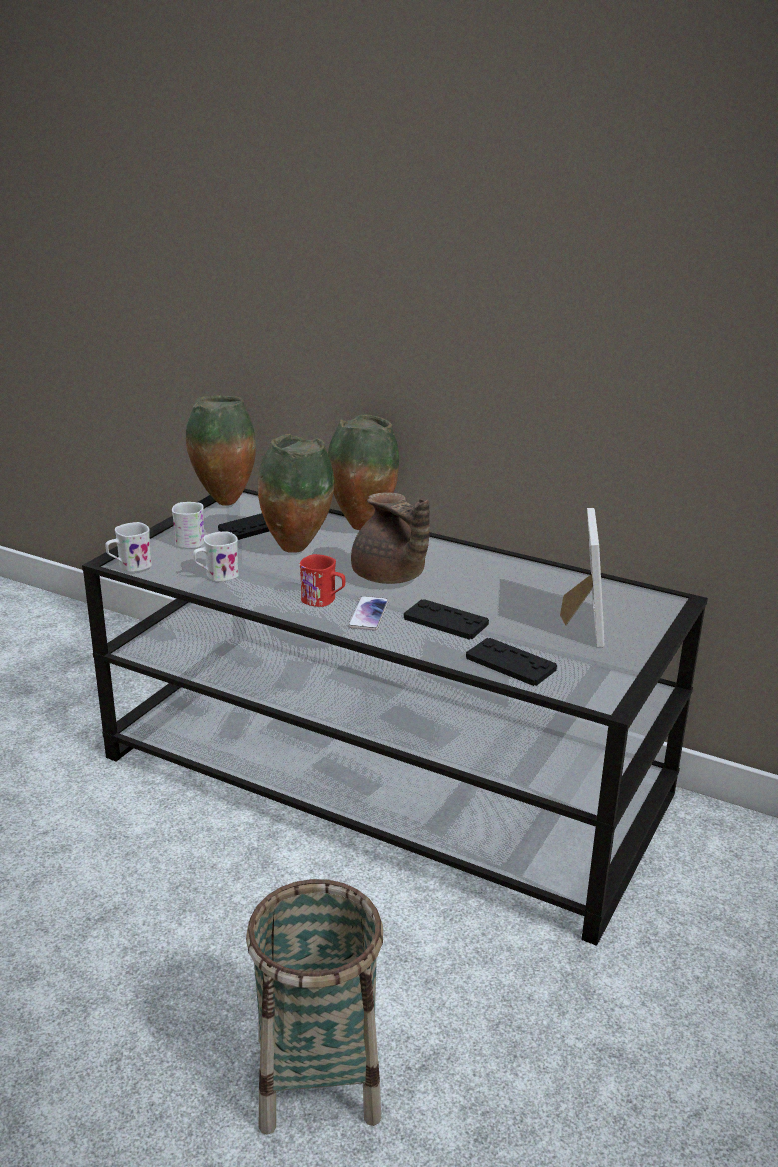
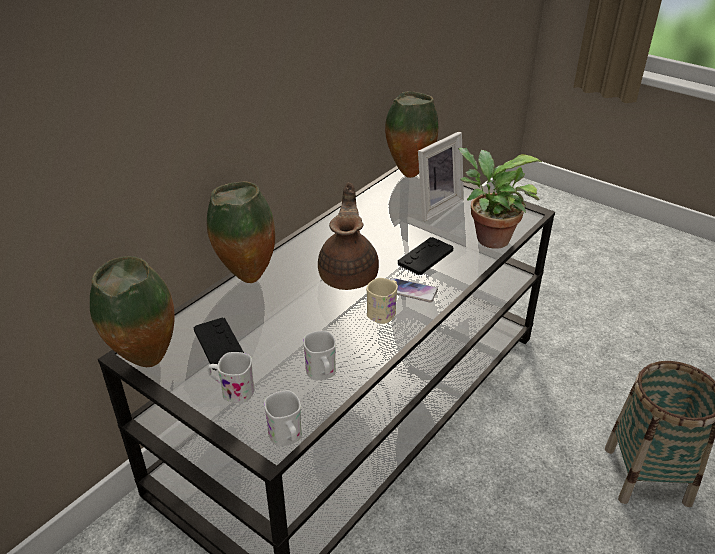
camera: 80 degrees left, 10 degrees up
(297, 549) = (279, 320): vase -> vase (408, 173)
(323, 600) = (384, 311): red mug -> beige mug
(389, 577) = (349, 274): brown teapot -> brown teapot turned 60 degrees counterclockwise
(510, 663) = (488, 238): black game controller -> potted plant
(581, 624) = (434, 206): picture frame -> picture frame turned 120 degrees clockwise

